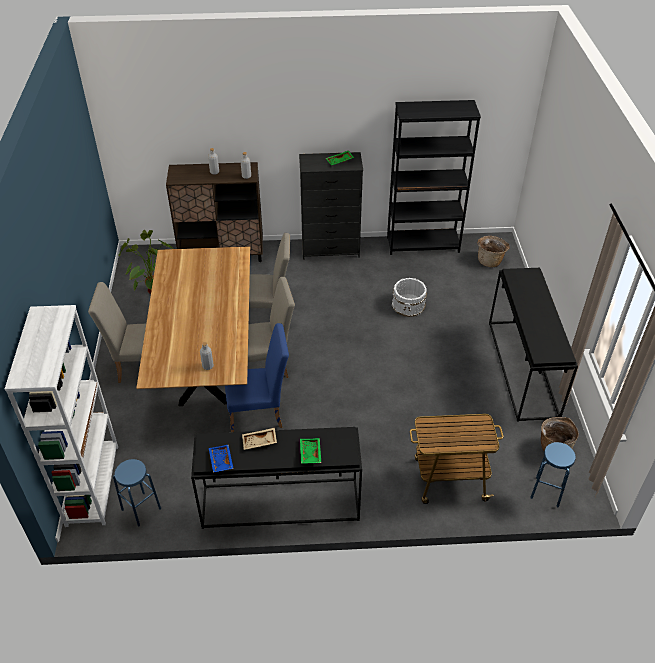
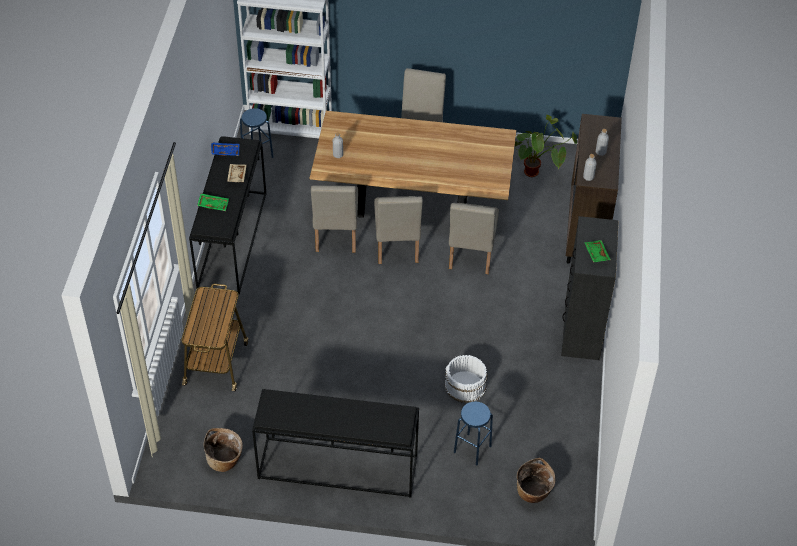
camera: 100 degrees right, 5 degrees up
(260, 414) = (335, 237): blue chair -> beige chair
(423, 244) = (578, 427): black bookcase -> none
(547, 492) = (176, 436): blue stool -> blue stool (472, 449)

